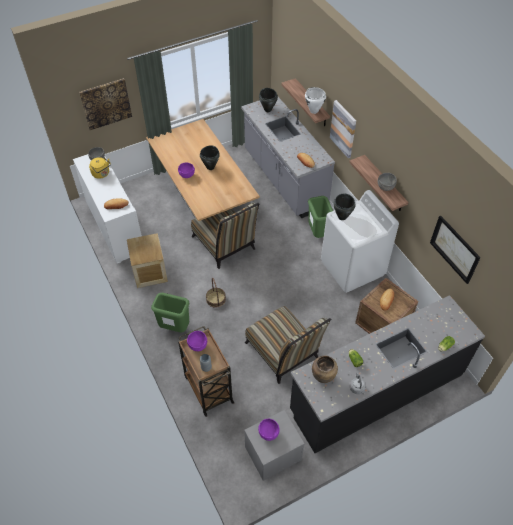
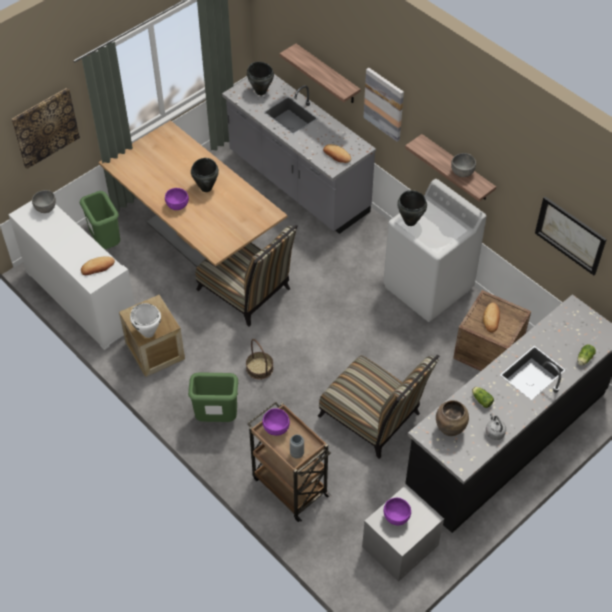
camera: 15 degrees left, 0 degrees up
(102, 174) = (59, 227): yellow kettle -> none
(314, 111) = (337, 86): white cooking pot -> white cooking pot (148, 333)
(318, 233) = (368, 249): green trash can -> green trash can (106, 243)

